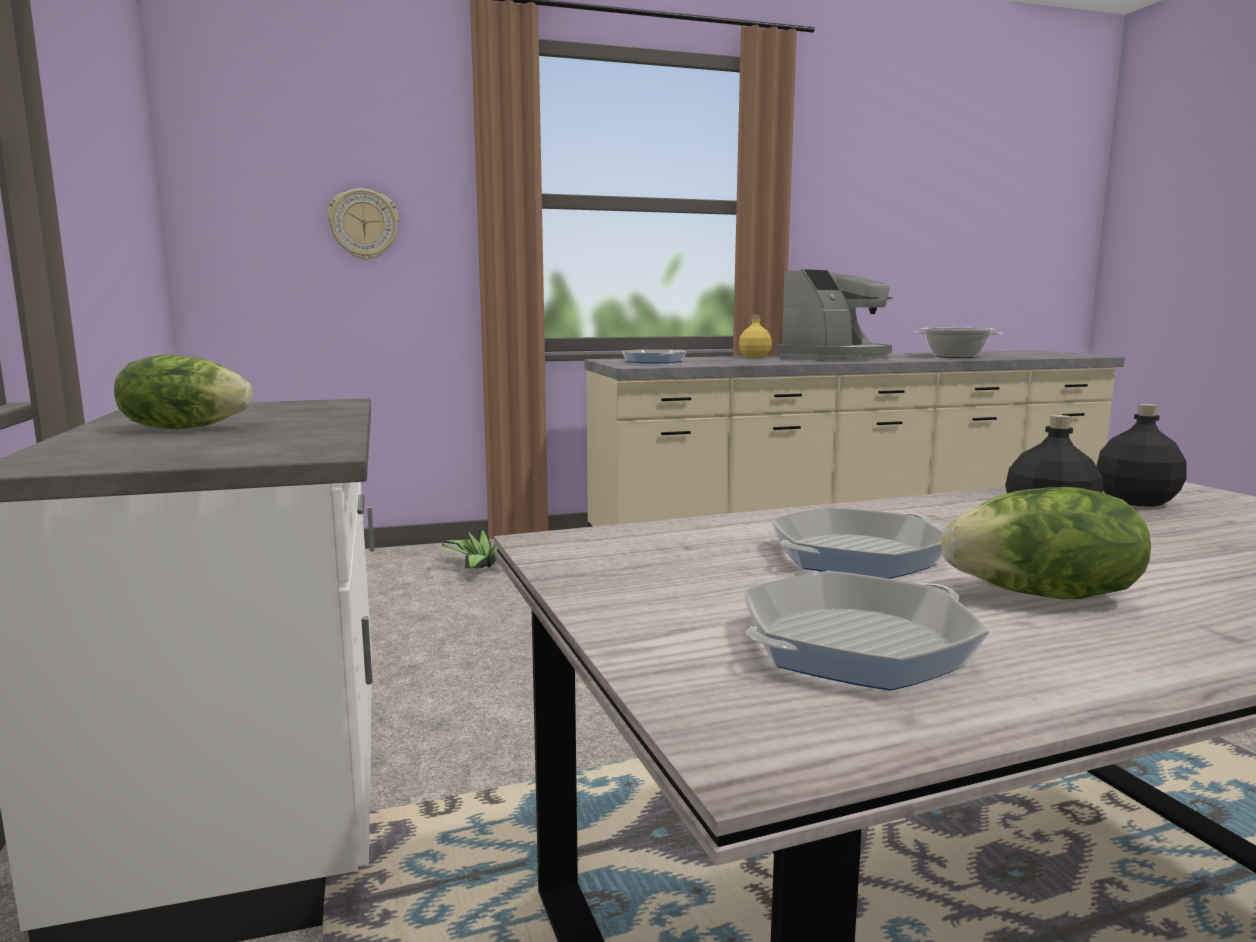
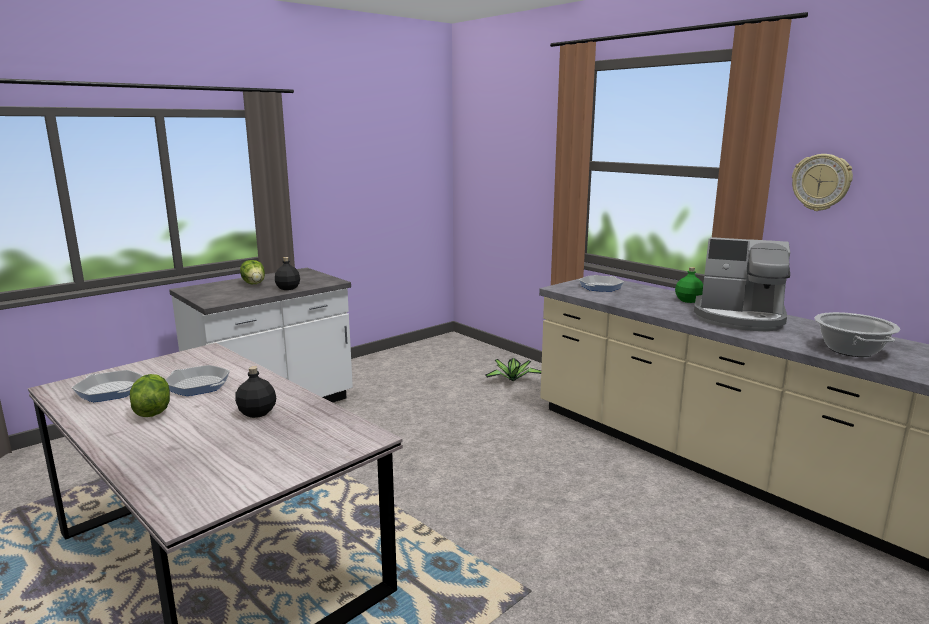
camera: 65 degrees right, 5 degrees up
(364, 224) = (517, 177): wall clock -> wall clock (821, 182)
(755, 357) = (688, 301): yellow bottle -> green bottle
(1135, 501) = (312, 431): black bottle -> black bottle (288, 288)

